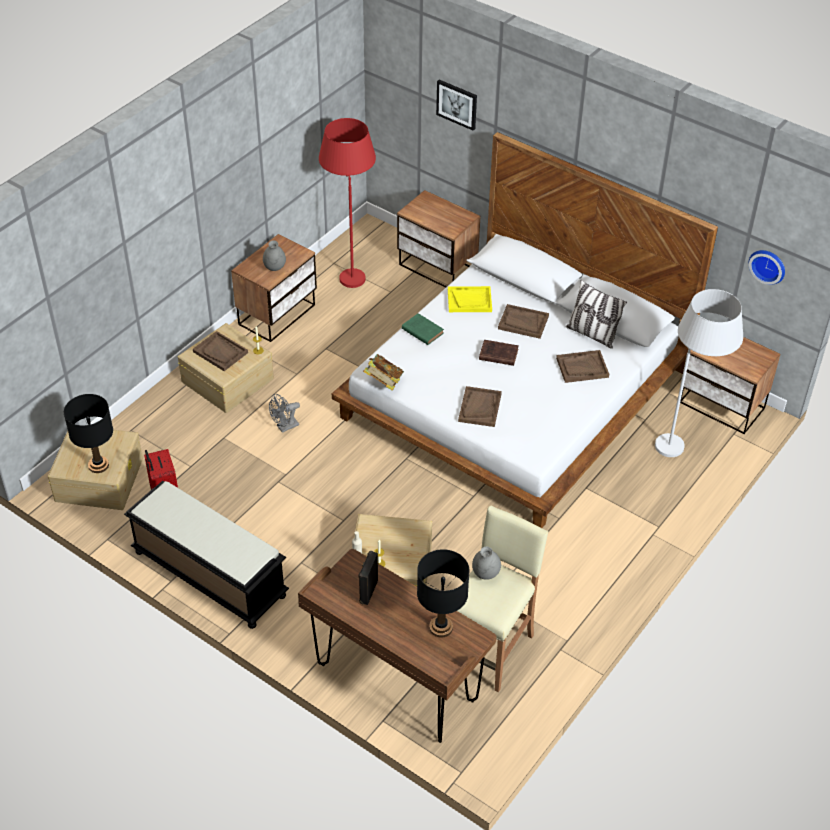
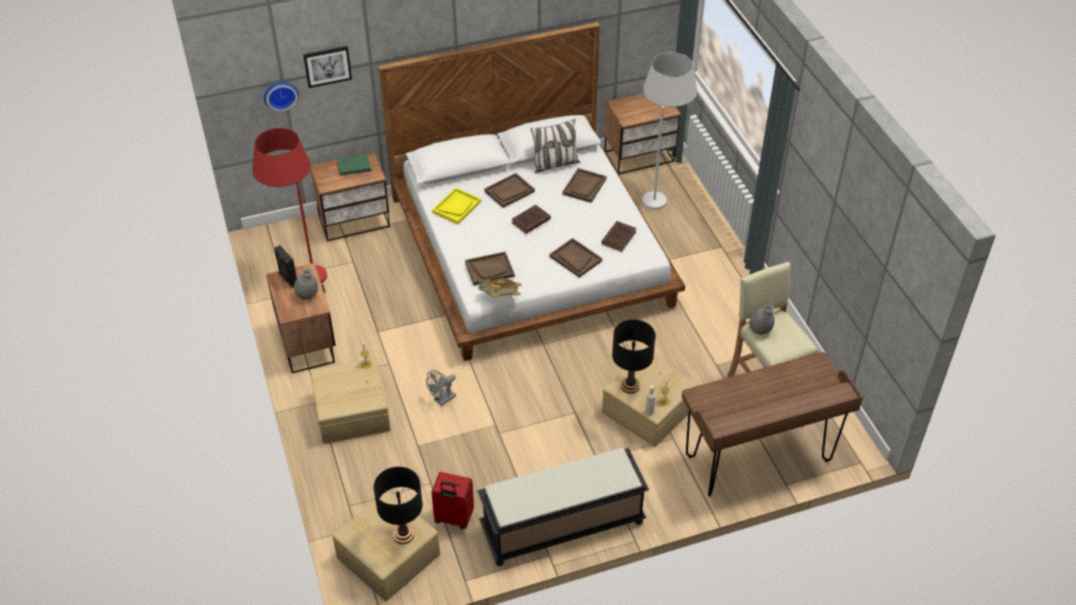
camera: 55 degrees left, 0 degrees up
(220, 352) = (344, 389): brown tray -> brown tray (489, 269)
(285, 427) = (442, 400): grey fan -> grey fan turned 45 degrees clockwise
(368, 591) = (732, 401): black speaker -> black speaker (288, 279)
(421, 330) = (464, 248): green book -> green book (353, 167)
(441, 627) = (796, 377): black table lamp -> black table lamp (630, 386)
(537, 423) = (619, 237): none -> brown book
(768, 265) = (640, 27): wall clock -> wall clock (280, 94)

